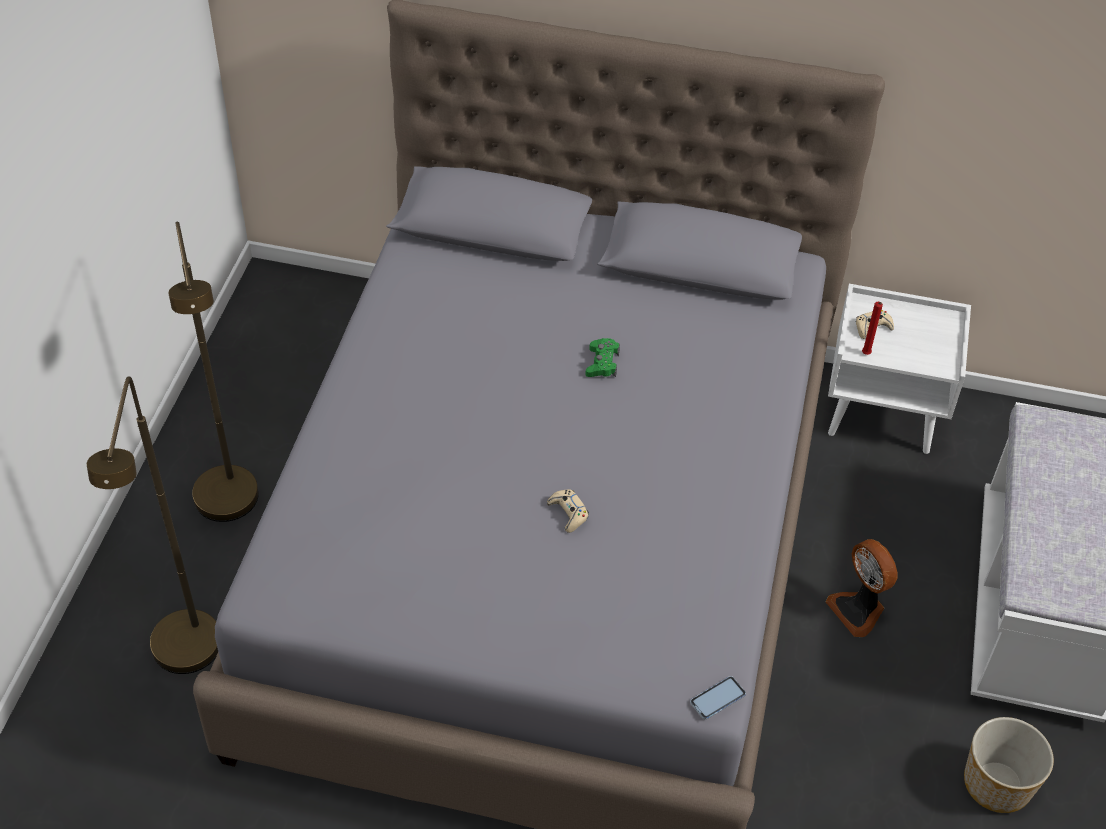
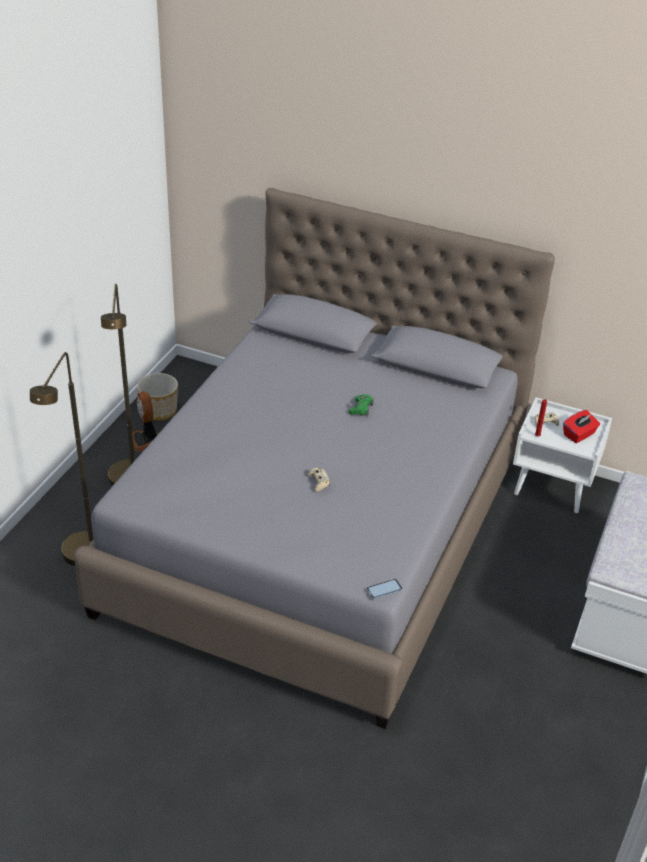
camera: 10 degrees right, 10 degrees down
(858, 610) = (510, 593): fan -> fan (146, 440)
(927, 341) = (579, 435): none -> red tissue box
(997, 783) = (578, 703): planter -> planter (159, 410)

